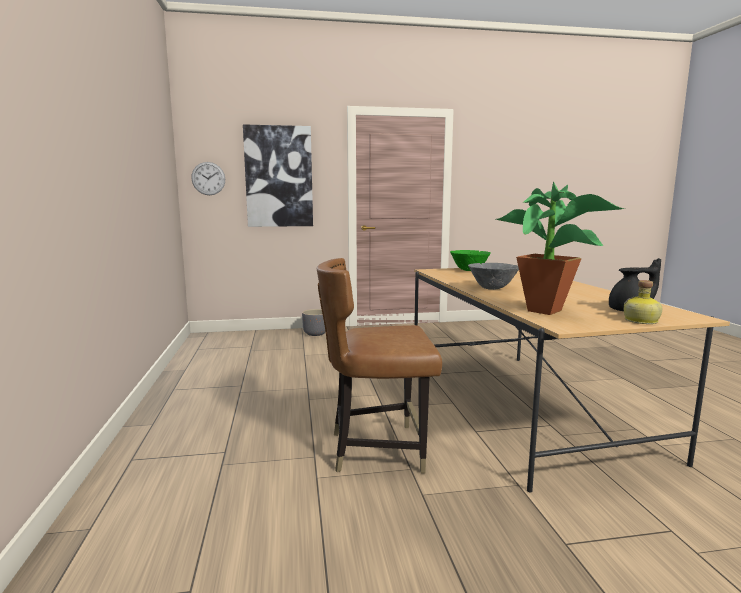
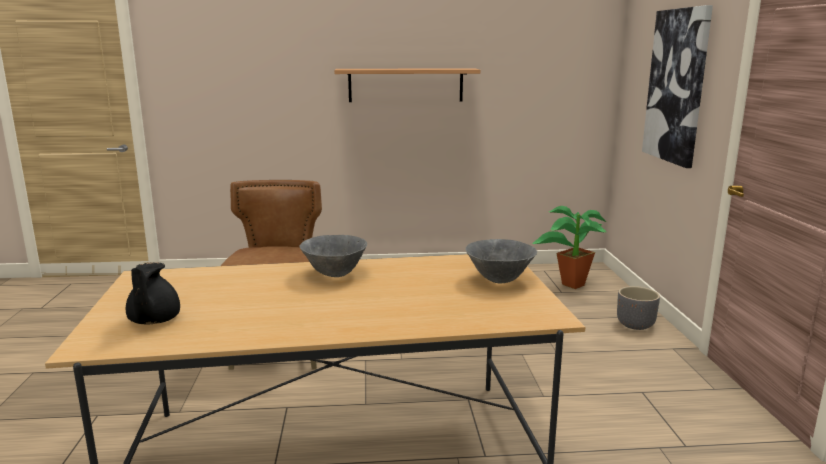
camera: 95 degrees right, 5 degrees up
(117, 171) = (405, 85): none -> shelf
(208, 178) = (633, 83): wall clock -> none
(469, 270) = (500, 280): green bowl -> grey bowl
(549, 312) = (192, 280): potted plant -> potted plant (568, 285)
(641, 321) = (111, 312): bottle -> none

